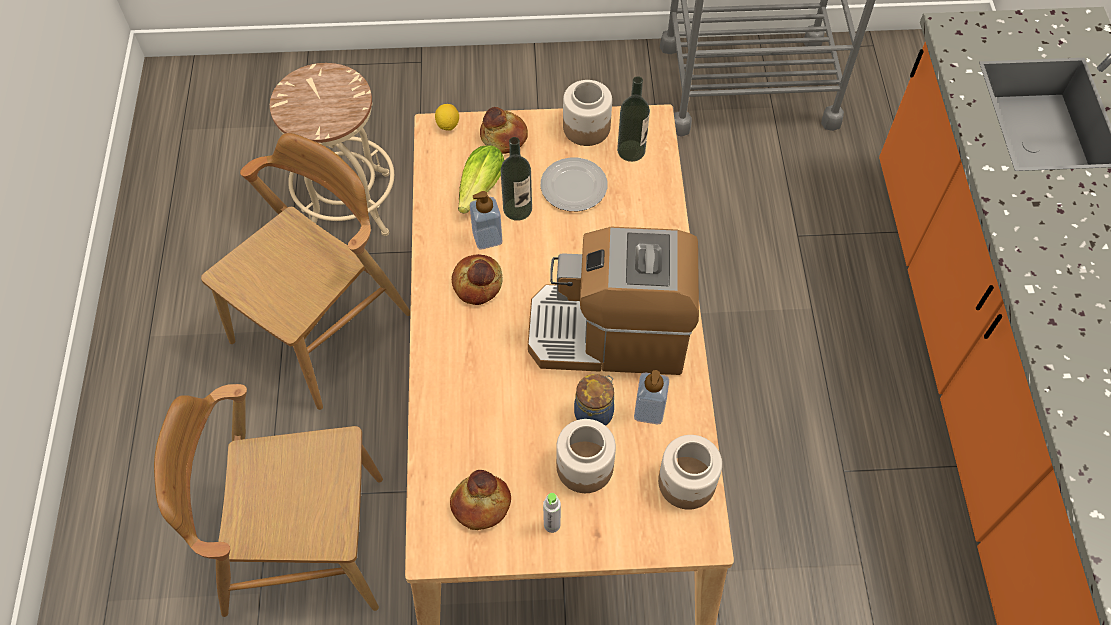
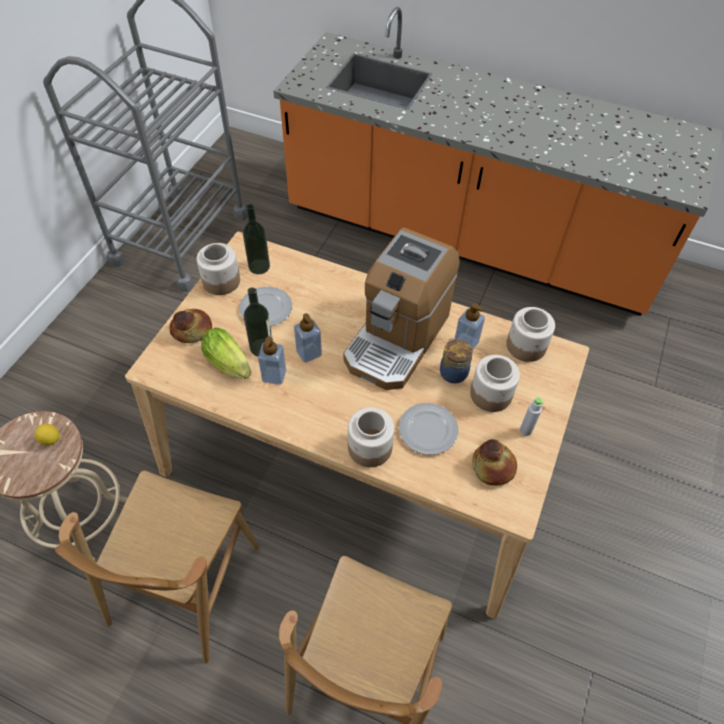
camera: 65 degrees left, 5 degrees down
(322, 328) = (184, 584): brown chair -> brown chair turned 135 degrees counterclockwise
(442, 369) = (370, 448): none -> jar
(448, 125) = (152, 359): lemon -> lemon (50, 439)
(478, 284) = (310, 397): bread -> none
(497, 417) = (428, 429): none -> plate
(536, 255) = (309, 353): none -> soap dispenser

